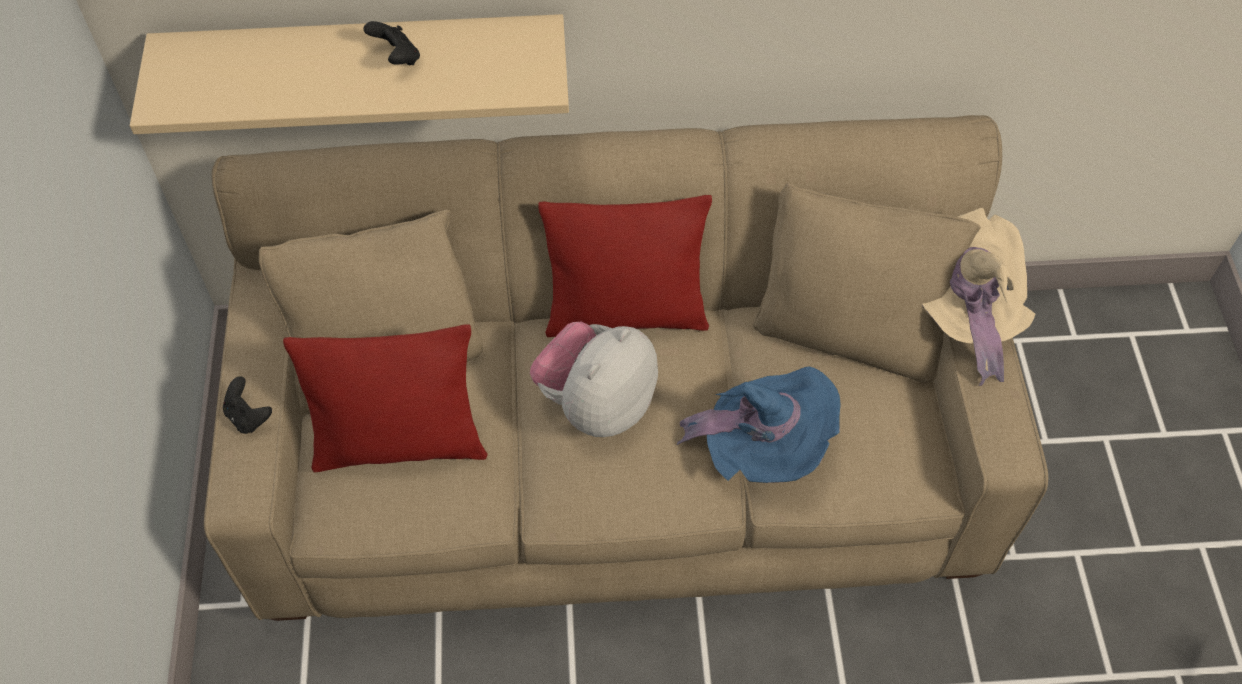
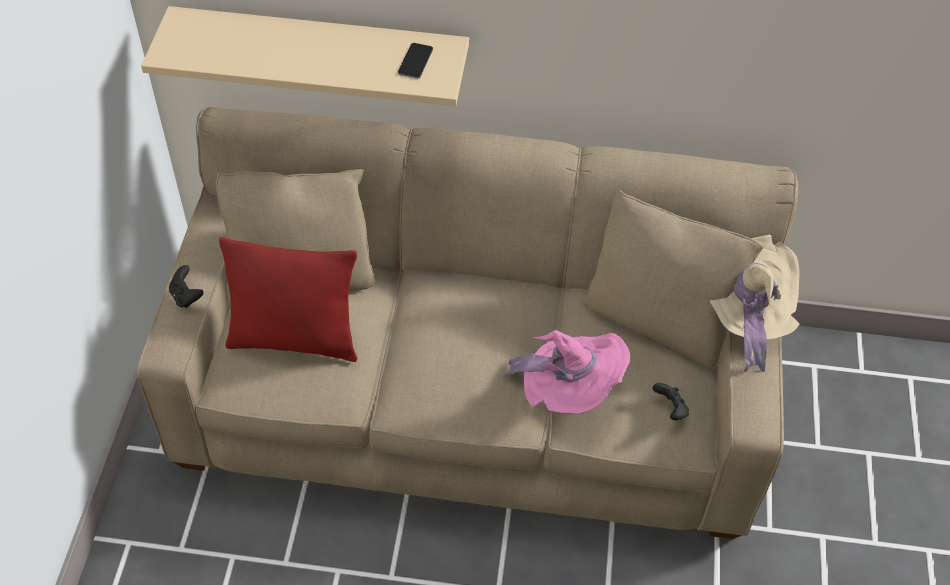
camera: 10 degrees right, 5 degrees down
(397, 58) = (340, 49): black game controller -> black game controller (670, 409)
(501, 59) = (415, 61): none -> phone
(597, 404) = (449, 337): plush toy -> none
(626, 314) = (488, 277): red pillow -> none
(763, 447) = (569, 391): blue hat -> pink hat

